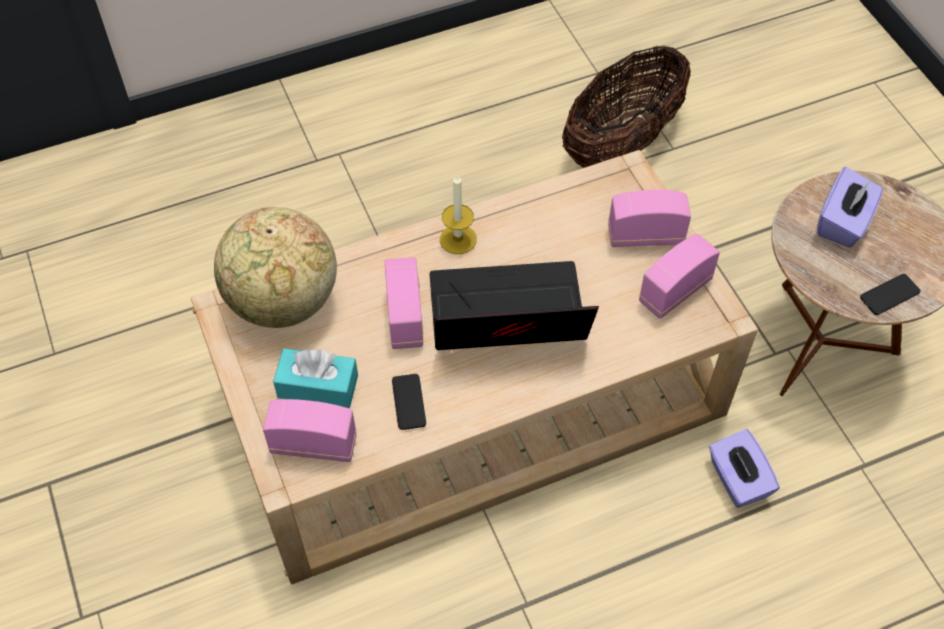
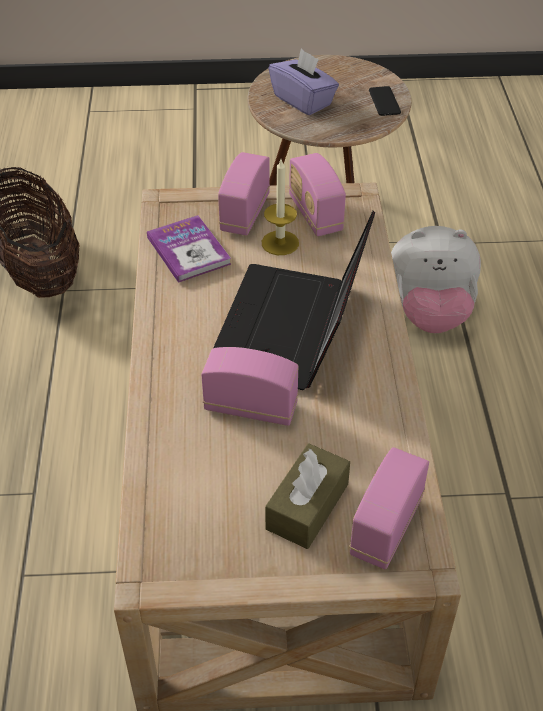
camera: 70 degrees left, 10 degrees down
(283, 302) = (175, 511): globe -> none
(318, 386) = (307, 506): turquoise tissue box -> brown tissue box
(408, 402) = (361, 430): phone -> none
(458, 239) = (173, 338): candle -> candle (280, 243)
(571, 212) = (188, 250): none -> book
(737, 480) = (429, 314): purple tissue box -> plush toy

